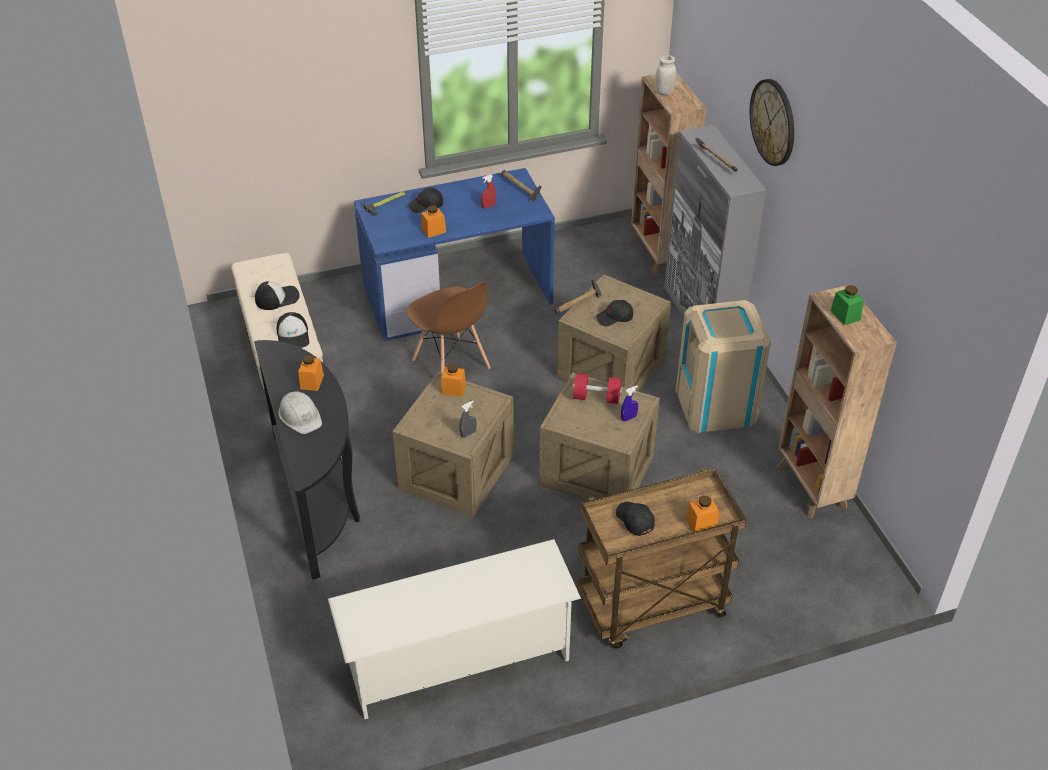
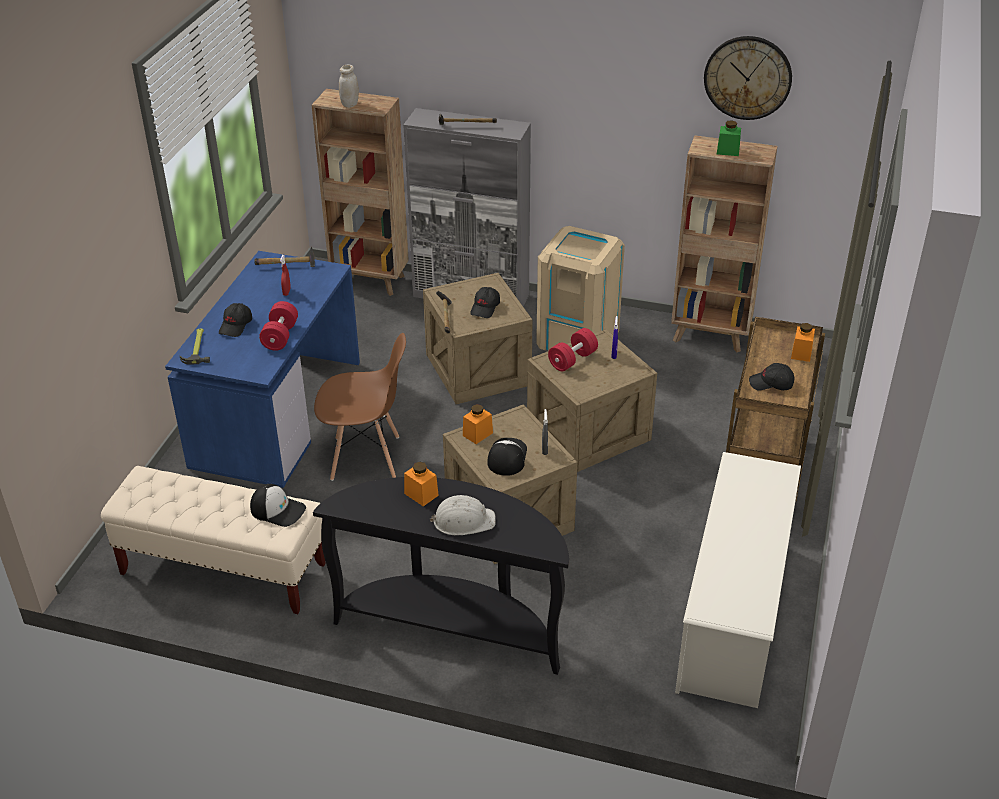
camera: 55 degrees left, 5 degrees down
(277, 298) = (204, 498): cap -> cap (506, 457)
(433, 231) = (280, 336): orange jar -> red dumbbell
(773, 122) = (514, 58): wall clock -> wall clock (747, 77)

